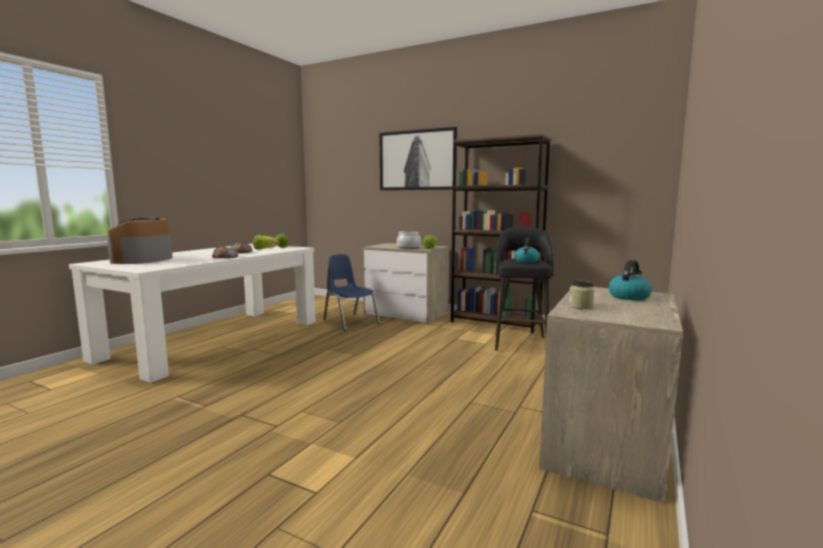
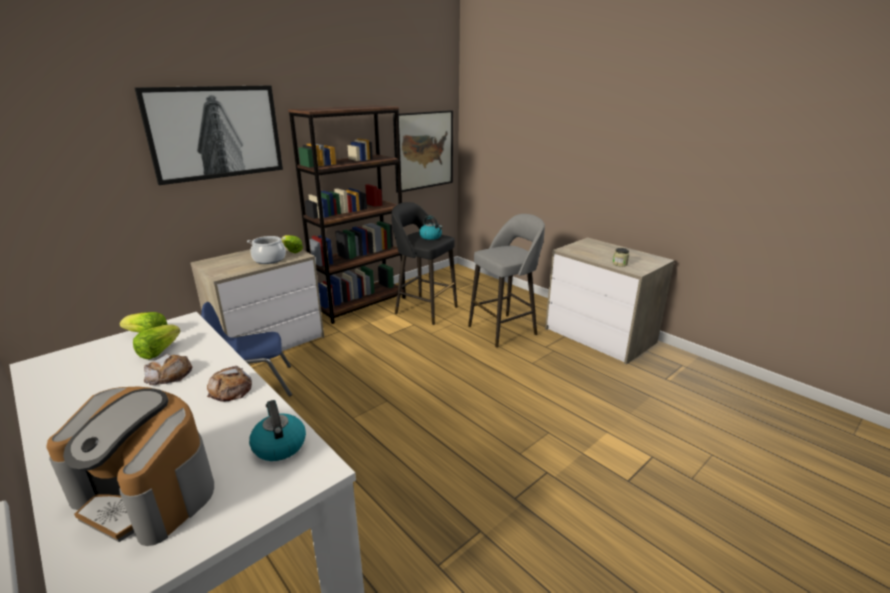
camera: 70 degrees left, 15 degrees up
(529, 380) = (504, 330): none -> grey stool
(614, 187) = (423, 150): none -> picture
(629, 296) = (594, 247): kettle -> kettle (279, 445)

